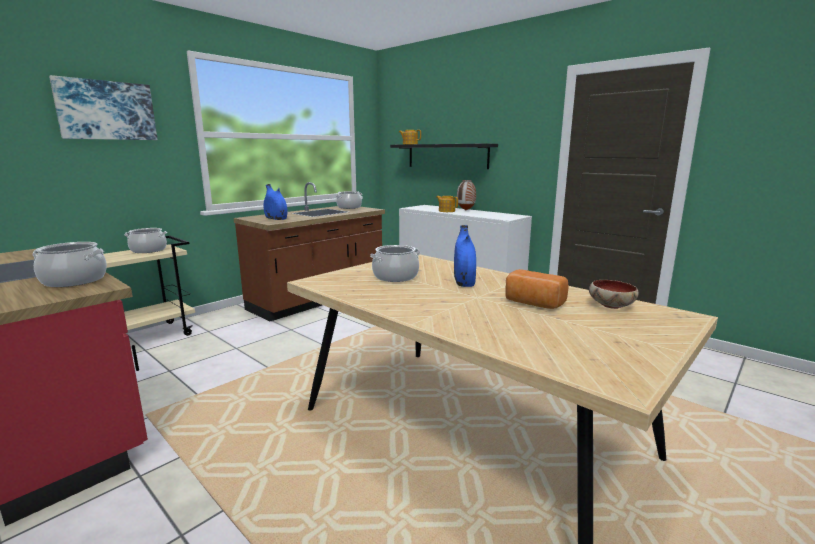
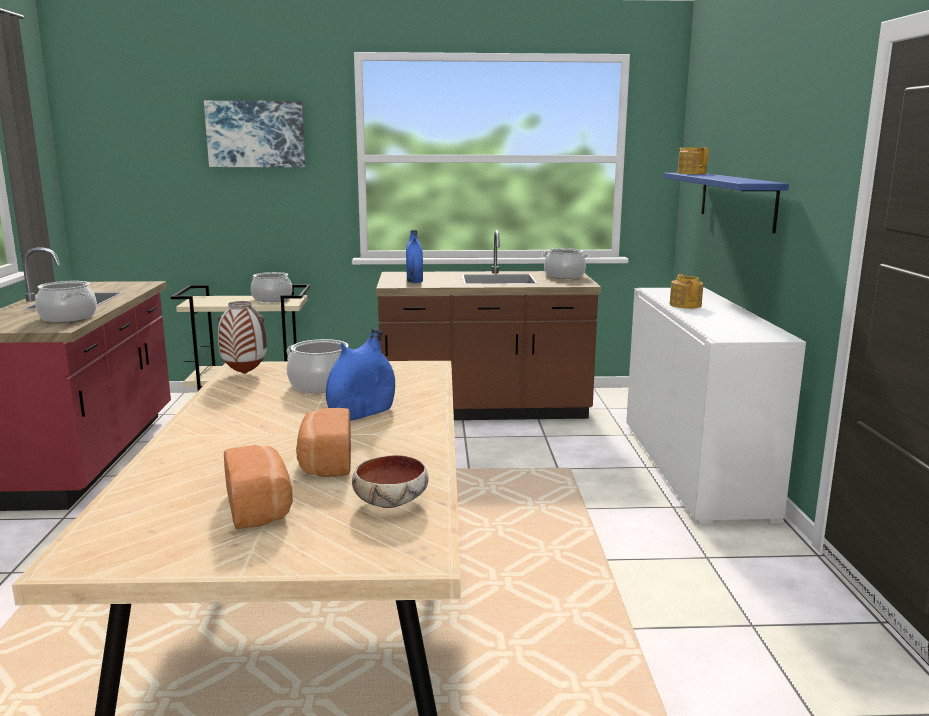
camera: 45 degrees right, 0 degrees up
(447, 156) = (737, 200): black shelf -> blue shelf
(466, 210) = (725, 309): vase -> vase (244, 374)
(585, 328) = (260, 507): none -> bread

